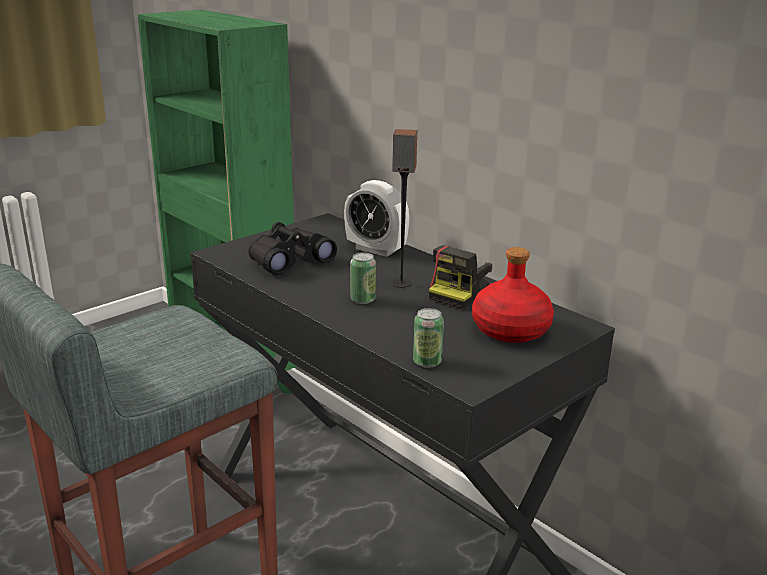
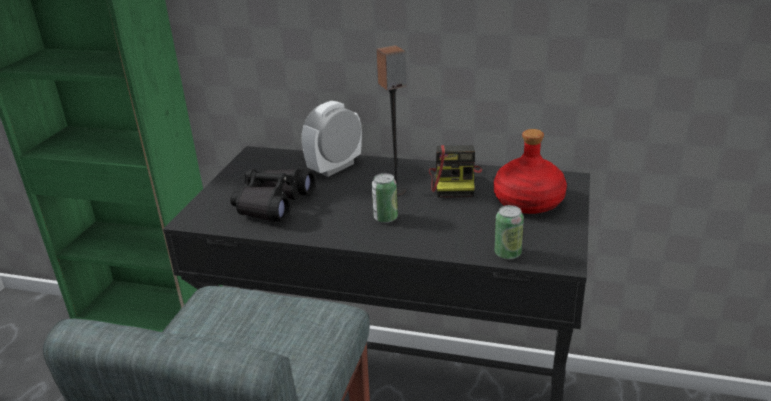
camera: 30 degrees left, 5 degrees up
(376, 249) = (335, 167): alarm clock -> alarm clock turned 135 degrees clockwise

